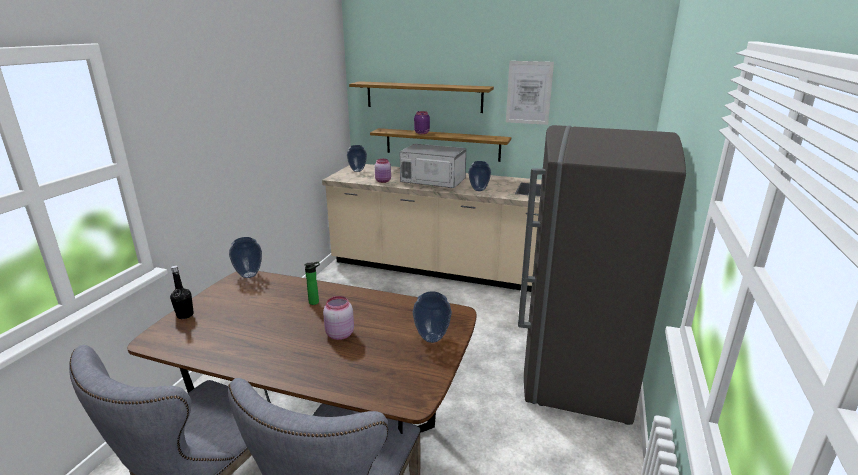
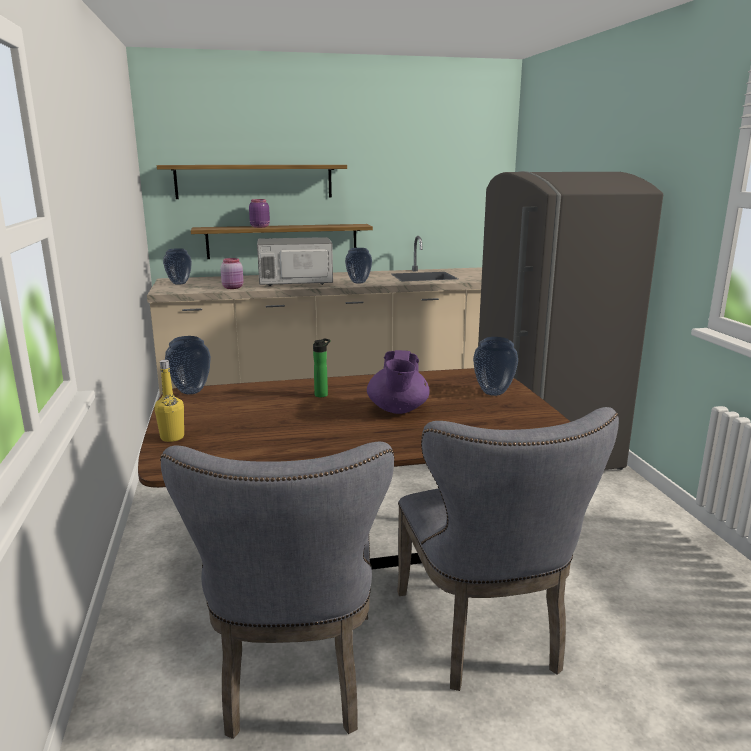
camera: 30 degrees left, 5 degrees down
(185, 315) = (172, 437): black bottle -> yellow bottle
(339, 334) = (398, 410): pink jar -> purple teapot
(529, 93) = (383, 170): picture -> none

